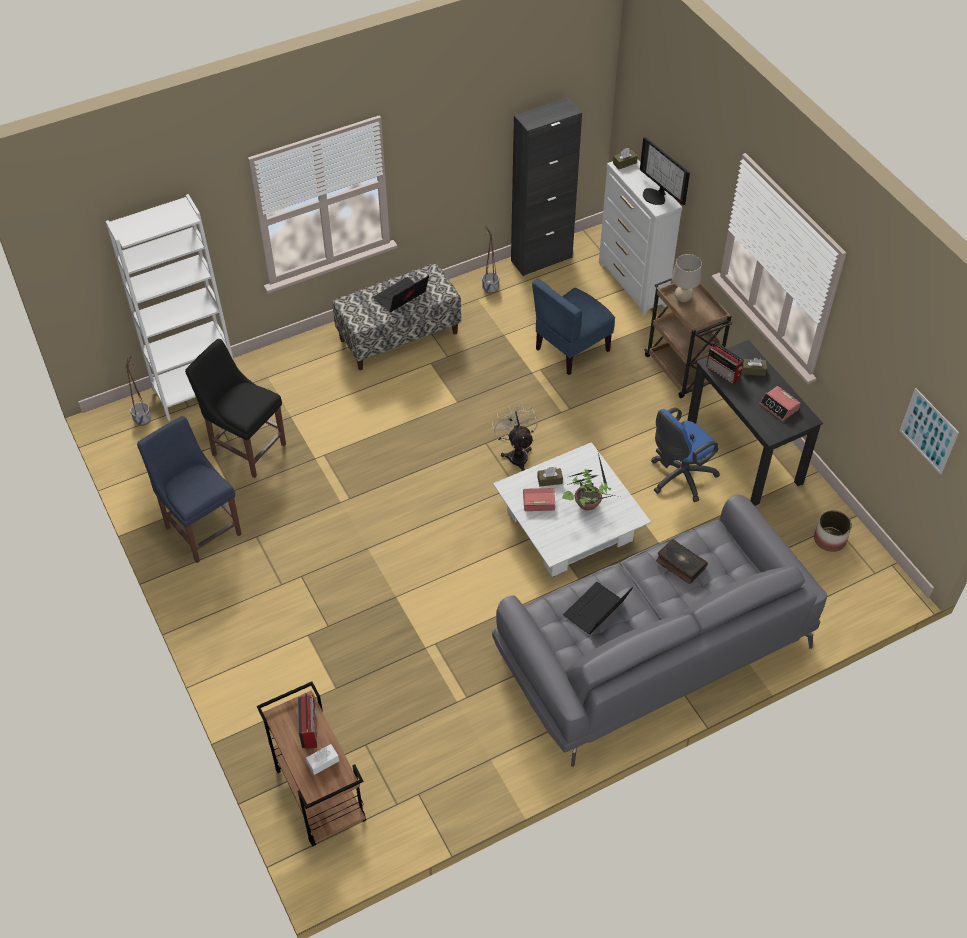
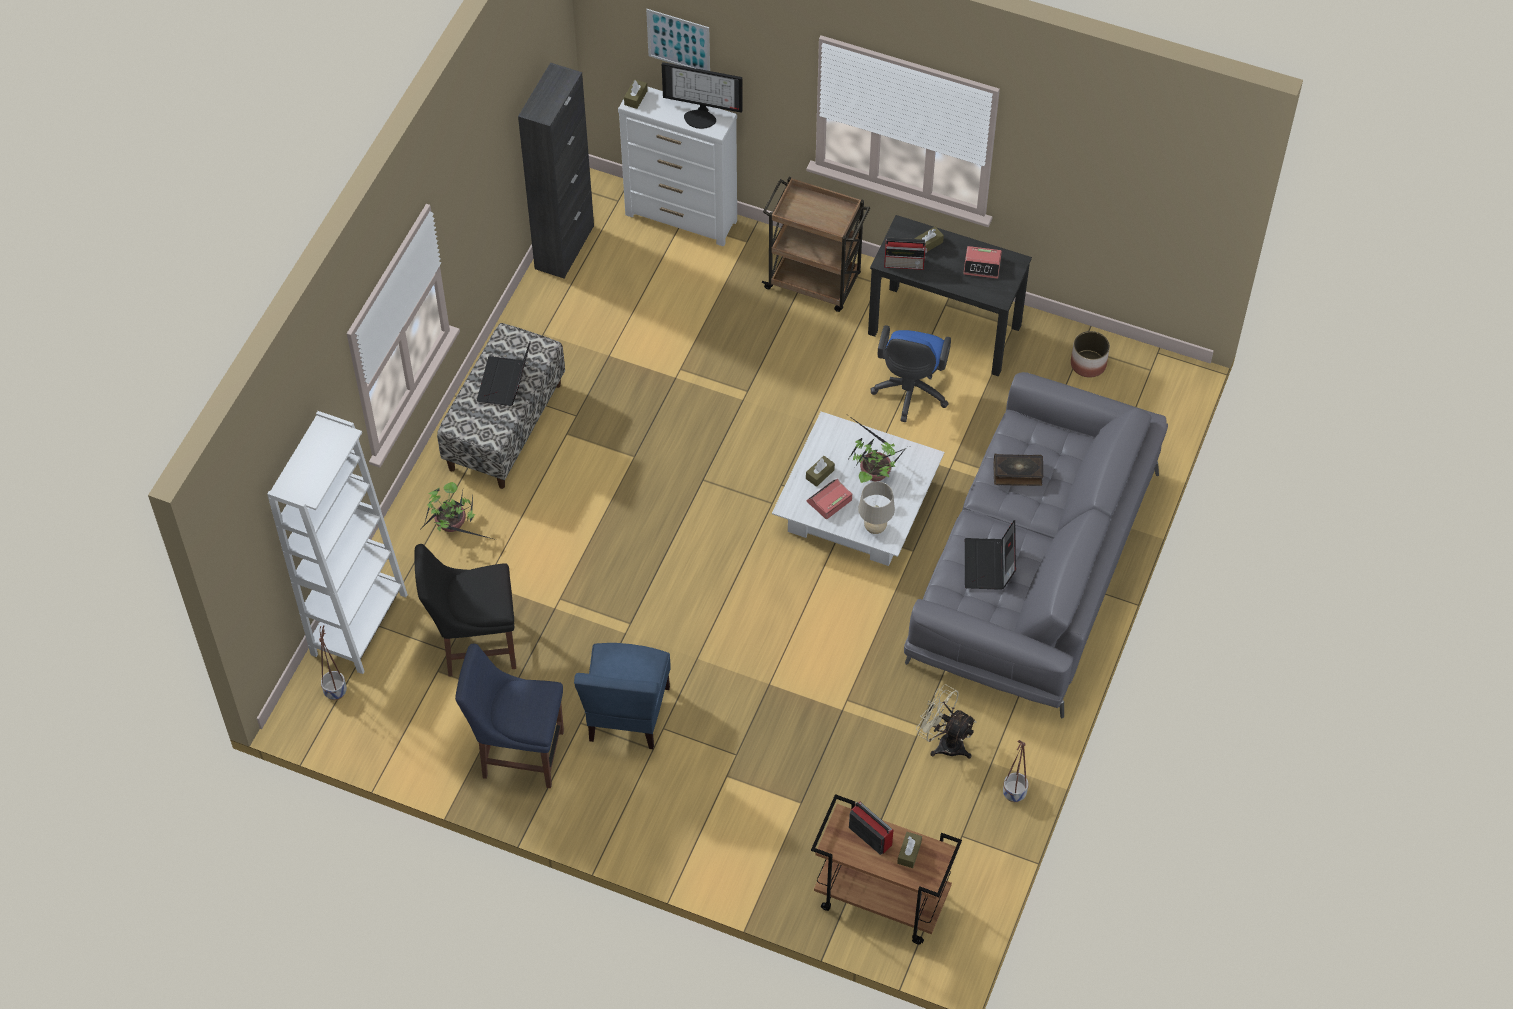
camera: 40 degrees left, 5 degrees up
(308, 372) = (453, 526): none -> potted plant
(323, 762) = (909, 852): white tissue box -> brown tissue box
(490, 289) = (545, 314): planter -> planter (1014, 793)
(516, 454) = (743, 471): beige fan -> beige fan (944, 742)
(571, 349) = (689, 328): blue chair -> blue chair (627, 714)
(683, 298) = (801, 209): beige table lamp -> beige table lamp (875, 528)
(928, 431) = (1162, 213): picture -> picture (678, 41)

